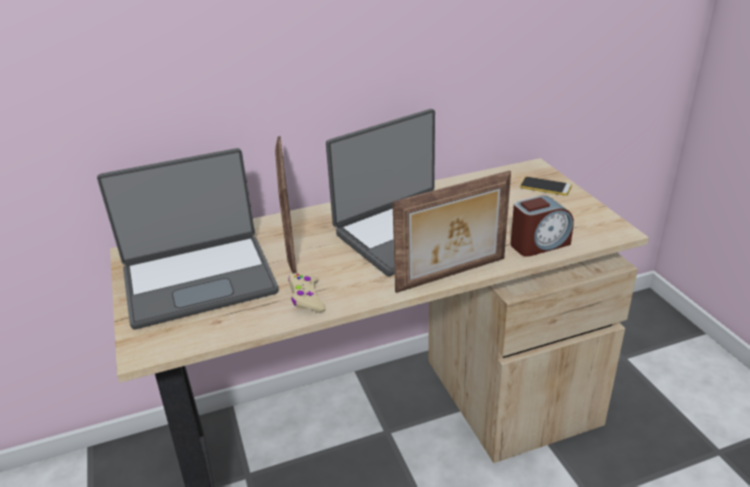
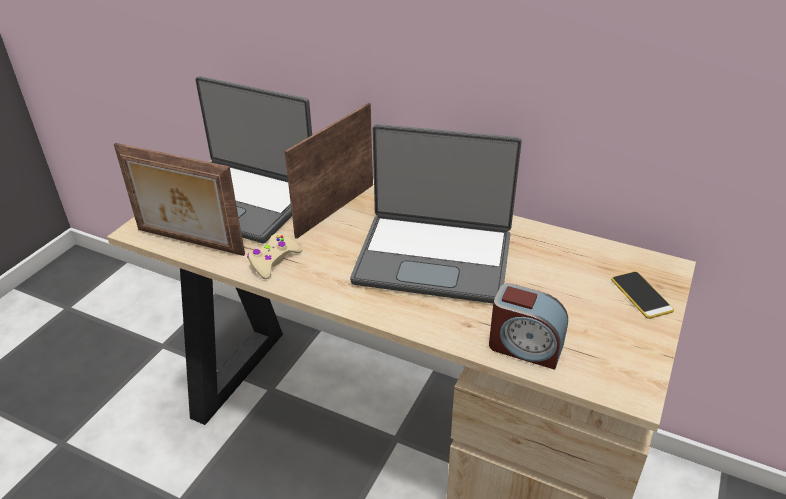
camera: 45 degrees right, 5 degrees up
(452, 275) = (399, 319): picture frame -> picture frame (189, 243)

